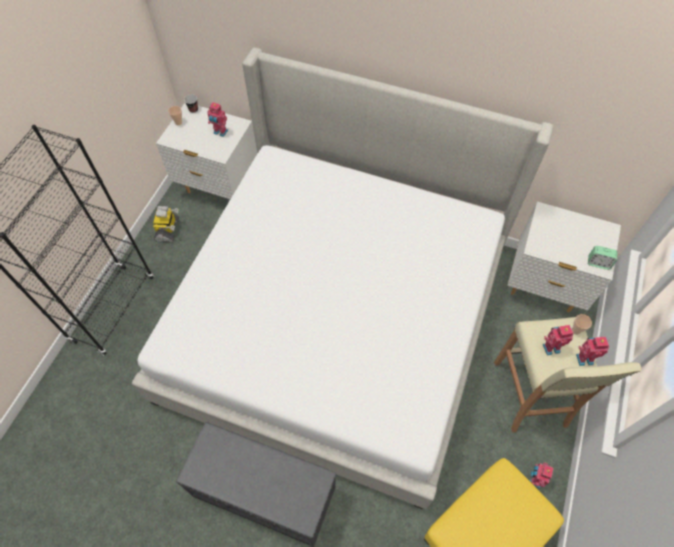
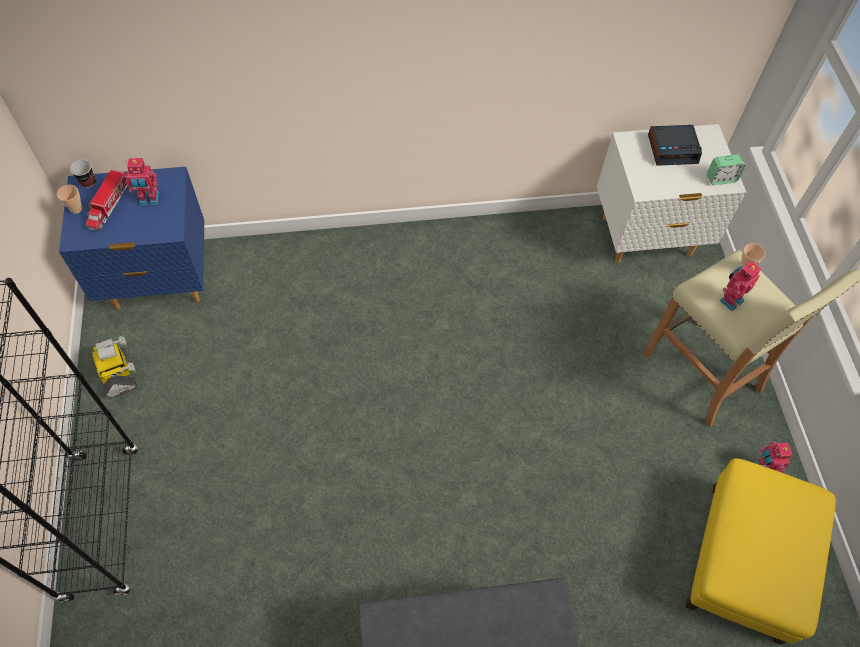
camera: 30 degrees left, 0 degrees up
(196, 127) = (108, 205): none -> toy truck
(219, 186) = (159, 281): white nightstand -> blue nightstand
(337, 320) = (427, 390): bed -> none
(574, 229) = (673, 149): none -> alarm clock
(584, 358) = (771, 295): toy robot -> none

